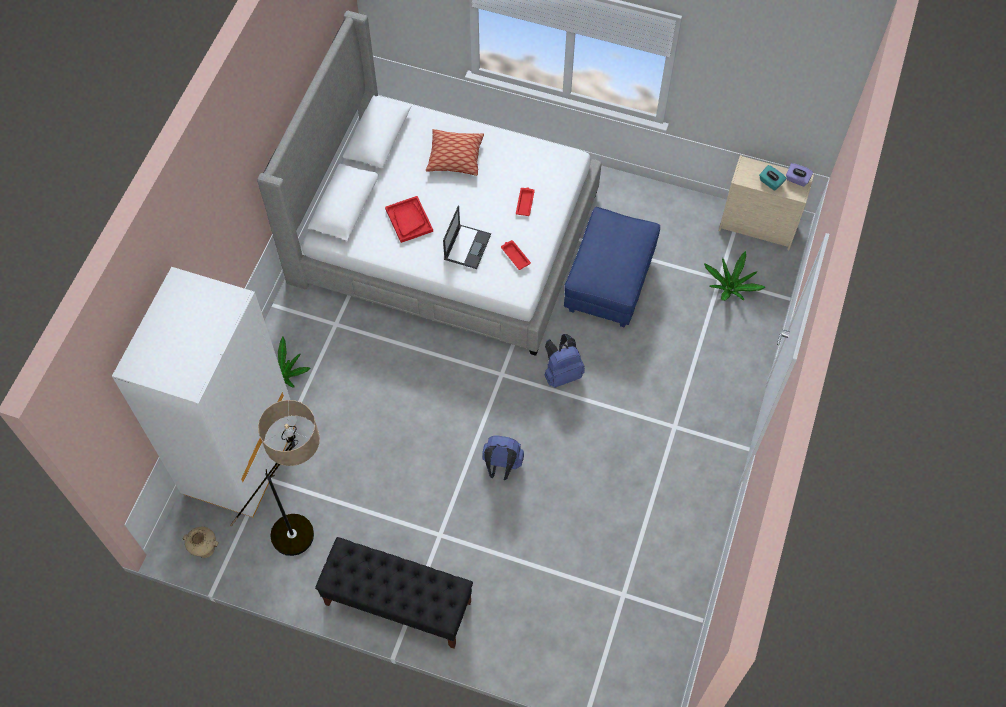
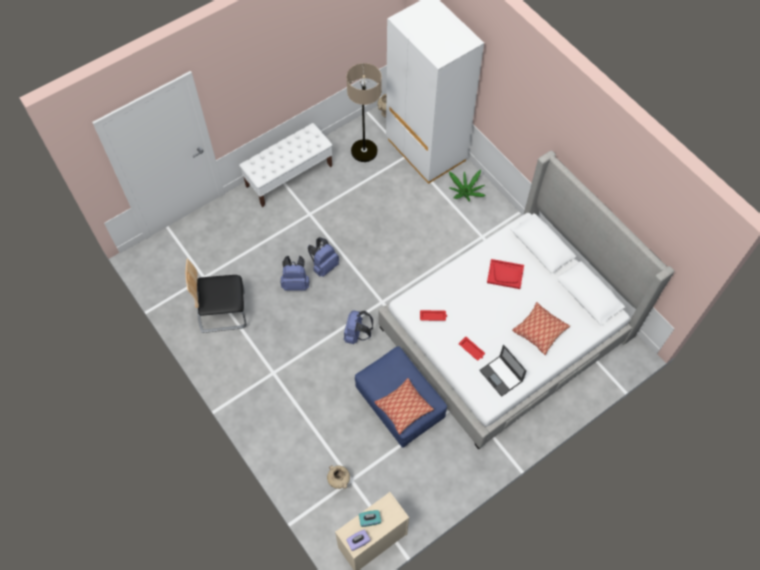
camera: 125 degrees right, 0 degrees up
(397, 603) = (289, 176): black bench -> white bench
(467, 246) = (460, 294): laptop -> laptop (501, 376)
(548, 481) = (296, 283): none -> blue backpack
(630, 238) = (403, 408): none -> pillow
(649, 535) = (223, 312): none -> chair
(730, 287) = (339, 482): potted plant -> beige vase

